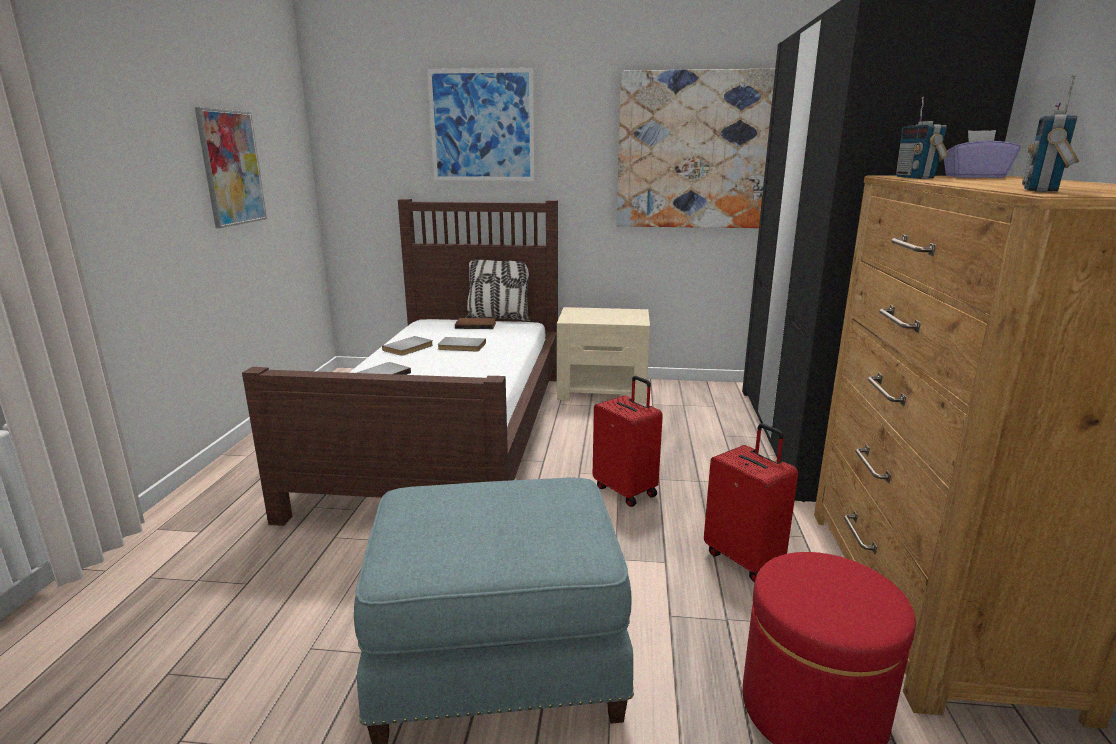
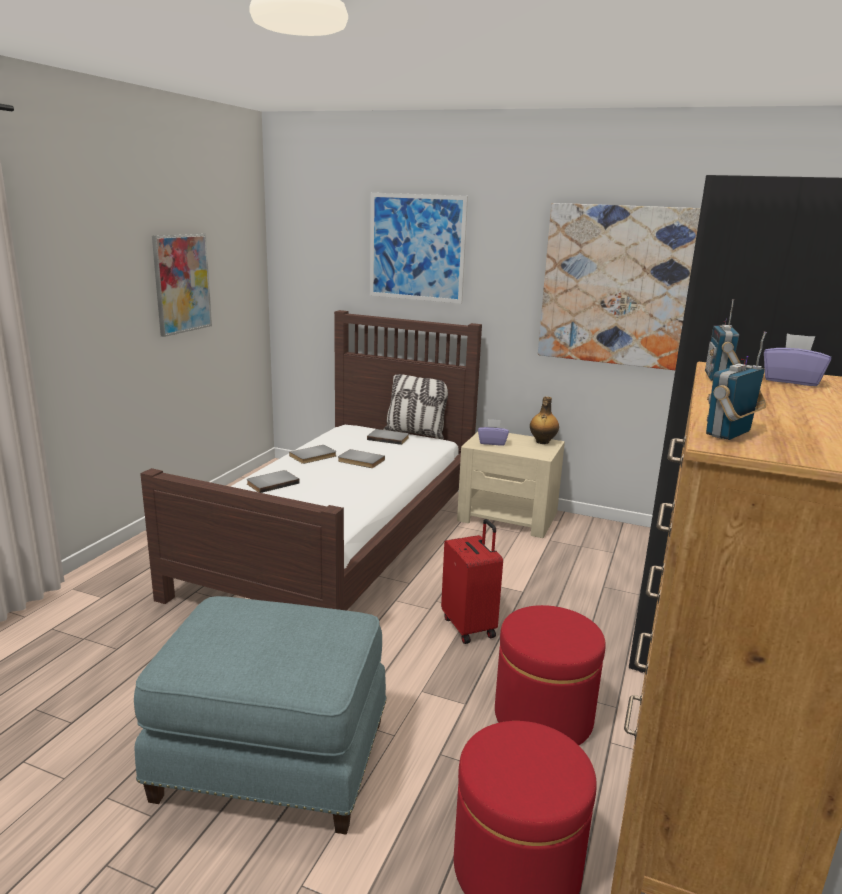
camera: 15 degrees right, 0 degrees up
(476, 325) = (388, 438): brown book -> grey book
(584, 316) = (492, 442): none -> purple tissue box
(629, 311) = (542, 442): none -> bottle
(745, 559) = (543, 717): red suitcase -> red ottoman

